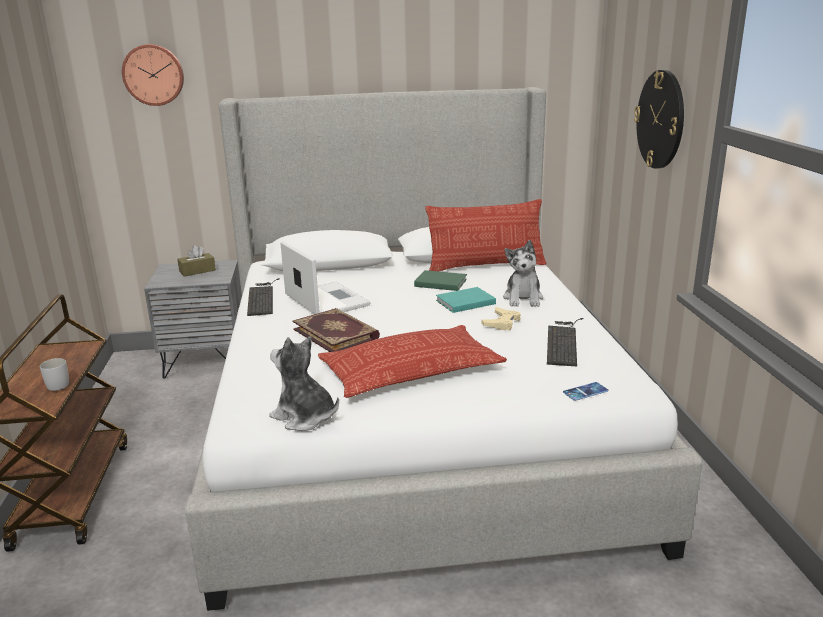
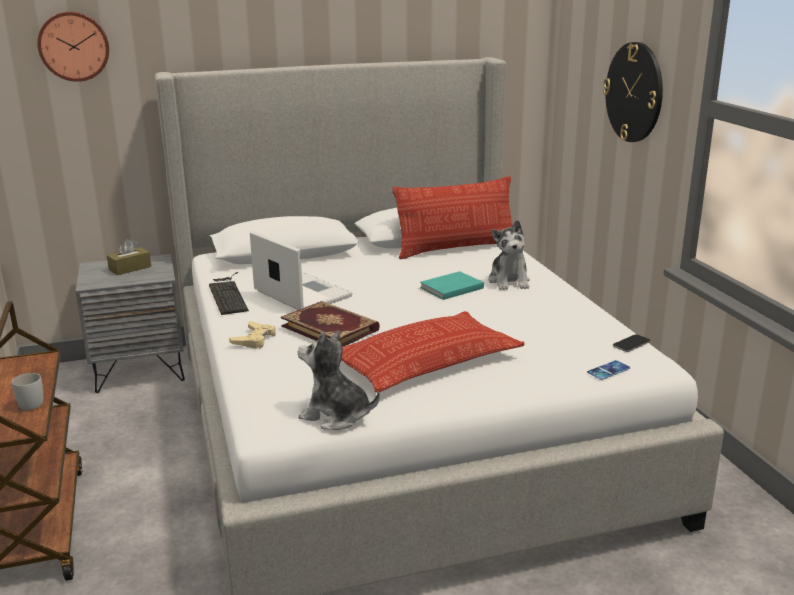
camera: 10 degrees left, 0 degrees up
(439, 282) = (415, 268): green book -> none
(502, 323) = (498, 307): beige game controller -> beige game controller (255, 339)
(563, 341) = (567, 322): keyboard -> none
(619, 366) = (631, 344): none -> phone

